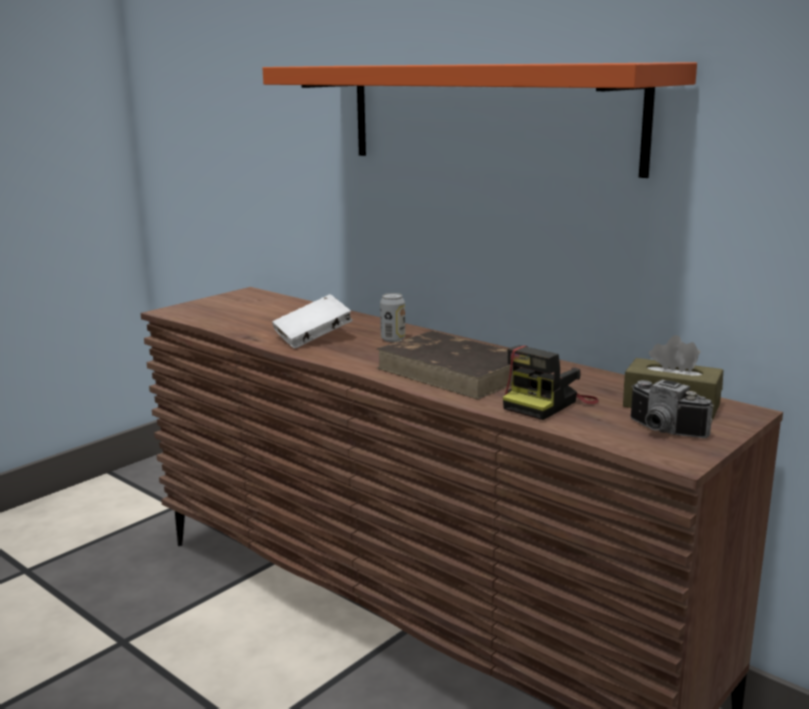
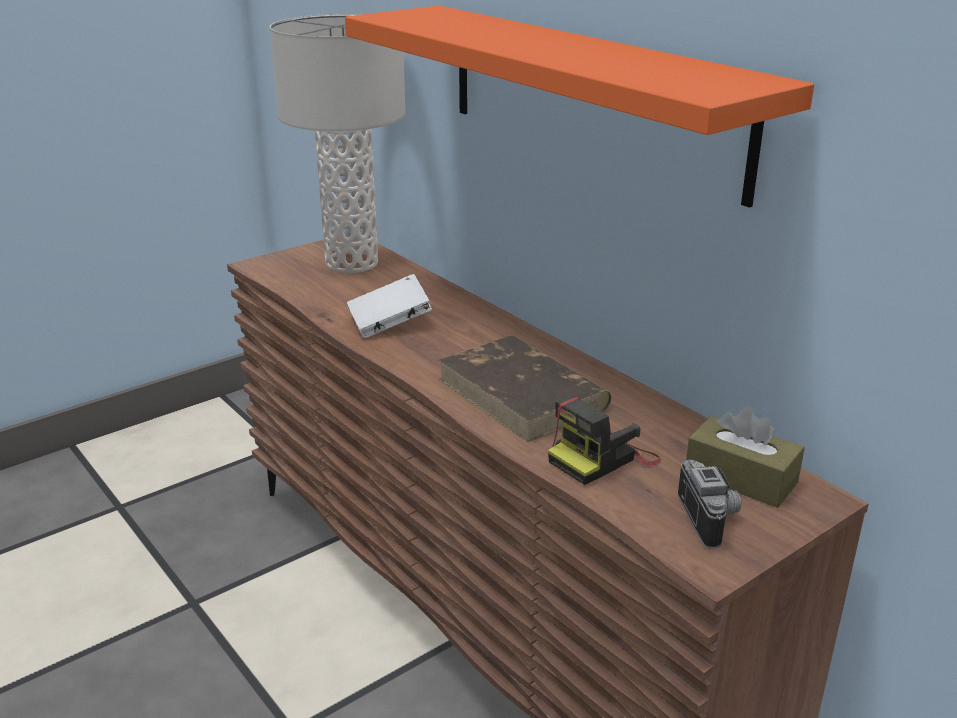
camera: 10 degrees right, 10 degrees up
(258, 305) = (352, 263): none -> white table lamp
(393, 339) = (474, 334): can -> none
(662, 431) = (712, 519): camera -> camera turned 150 degrees counterclockwise

